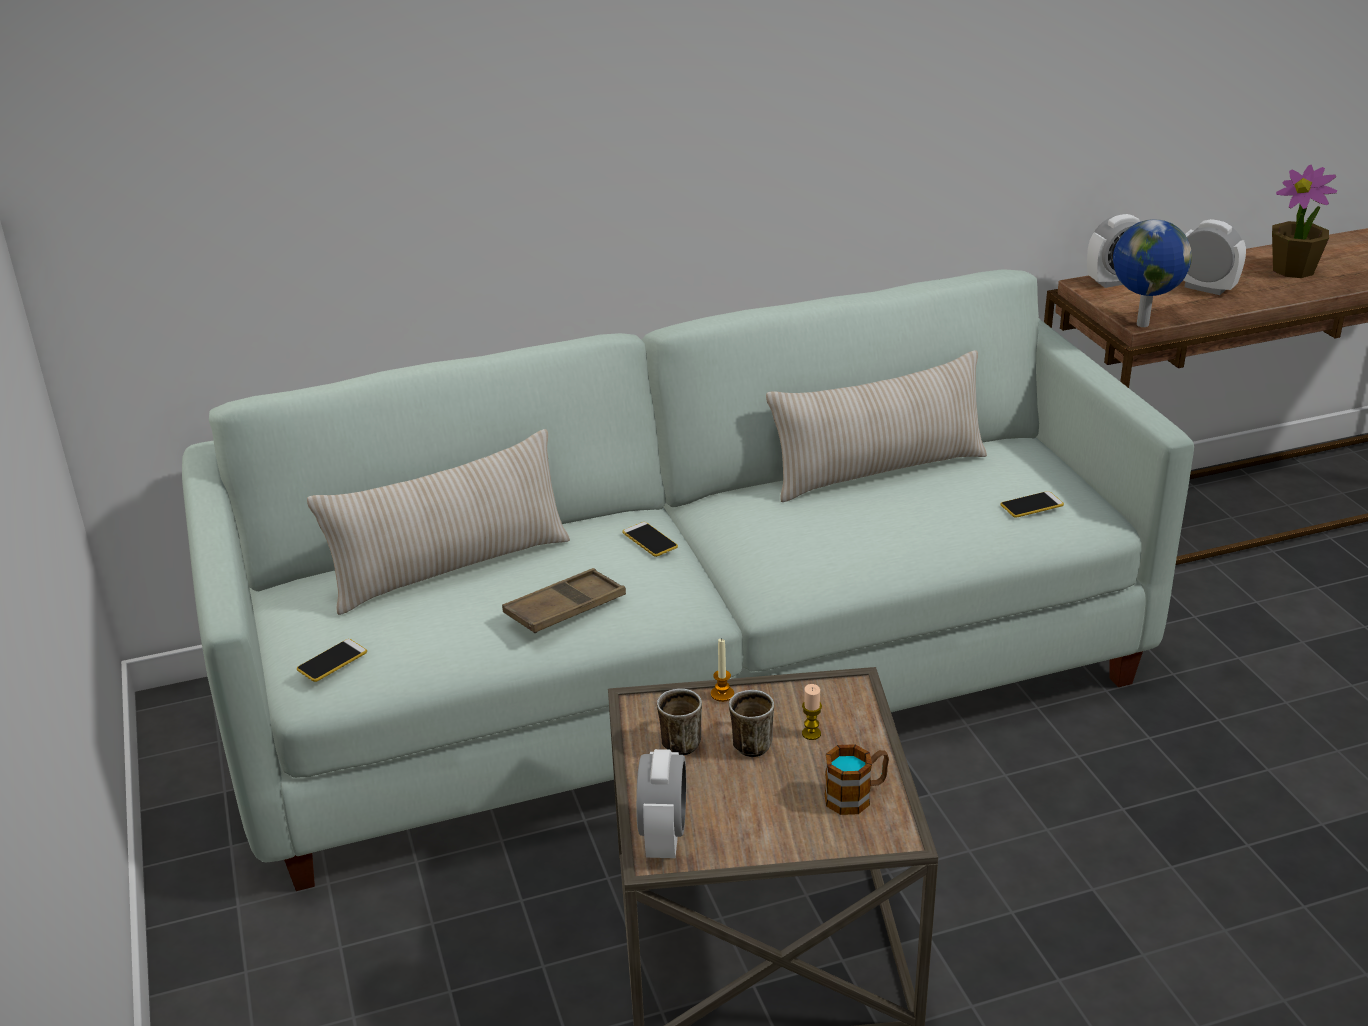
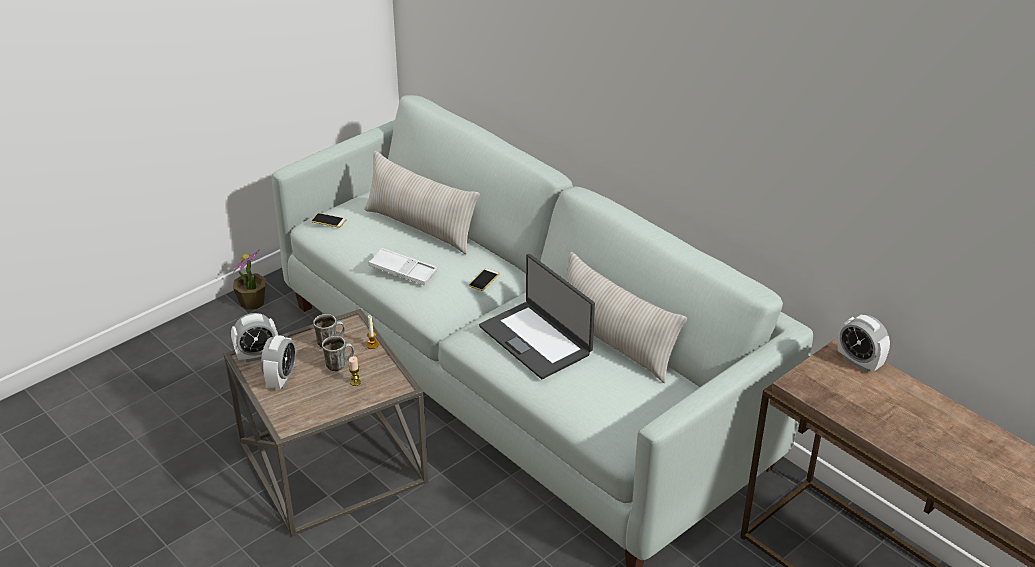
camera: 65 degrees right, 5 degrees up
(565, 608) = (403, 271): brown tray -> white tray
(836, 526) = (536, 340): none -> laptop
(856, 796) = (312, 408): mug -> none
(1031, 505) = (611, 412): phone -> none
(1141, 324) = (791, 384): globe -> none
(1205, 288) = (886, 408): alarm clock -> alarm clock (281, 379)
(1293, 270) = (967, 452): potted plant -> potted plant (252, 302)

